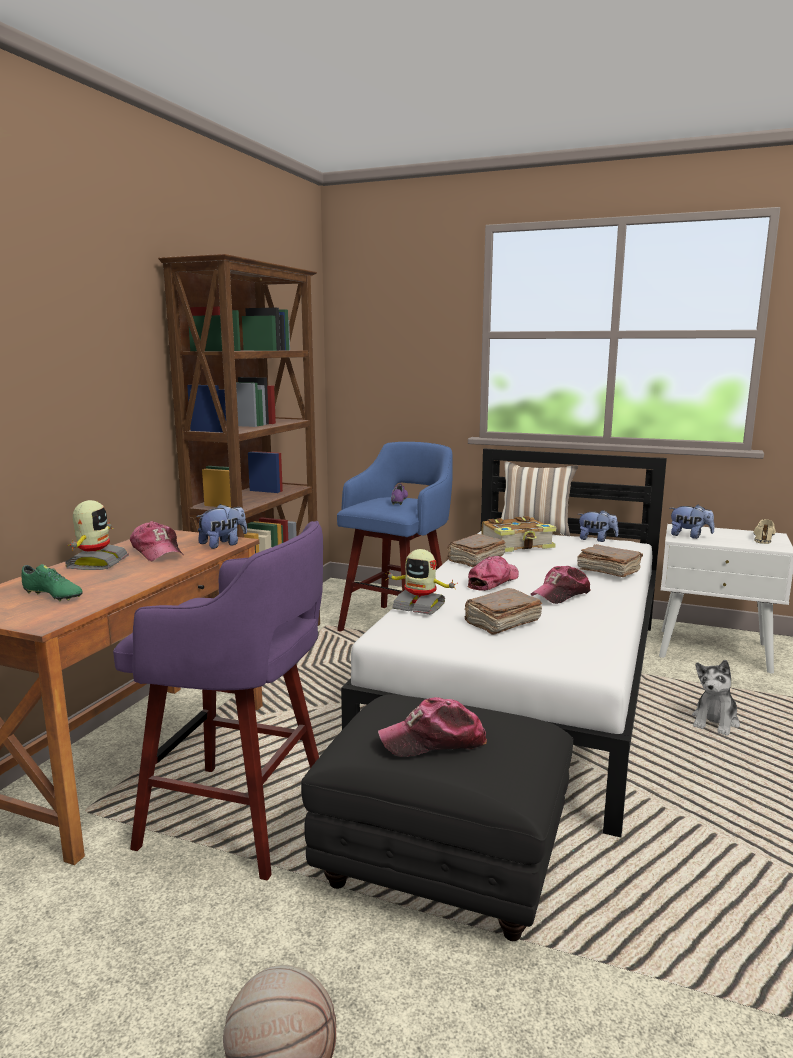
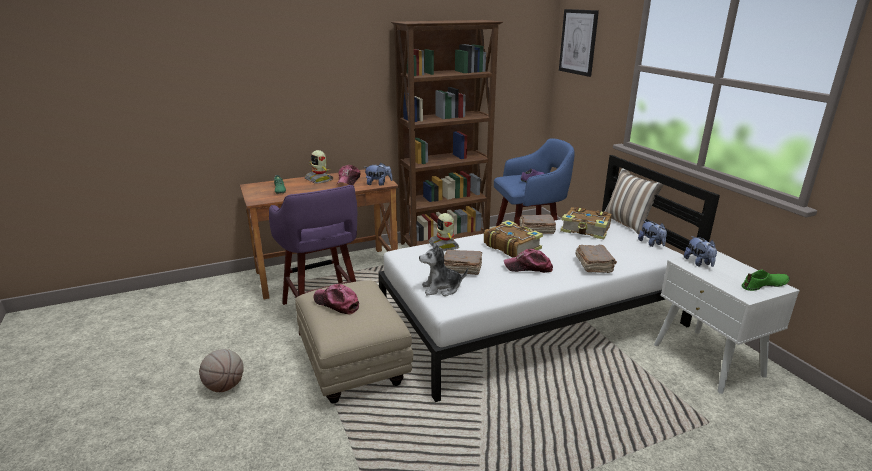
camera: 45 degrees right, 10 degrees up
(96, 563) = (319, 179): toy robot -> toy robot turned 90 degrees clockwise
(370, 314) = (578, 42): none -> picture
(444, 867) = (354, 367): black ottoman -> beige ottoman
(493, 581) = (512, 246): cap -> book
(715, 722) = (603, 392): plush toy -> plush toy (441, 288)
(764, 537) = (764, 285): beige shoe -> green shoe

